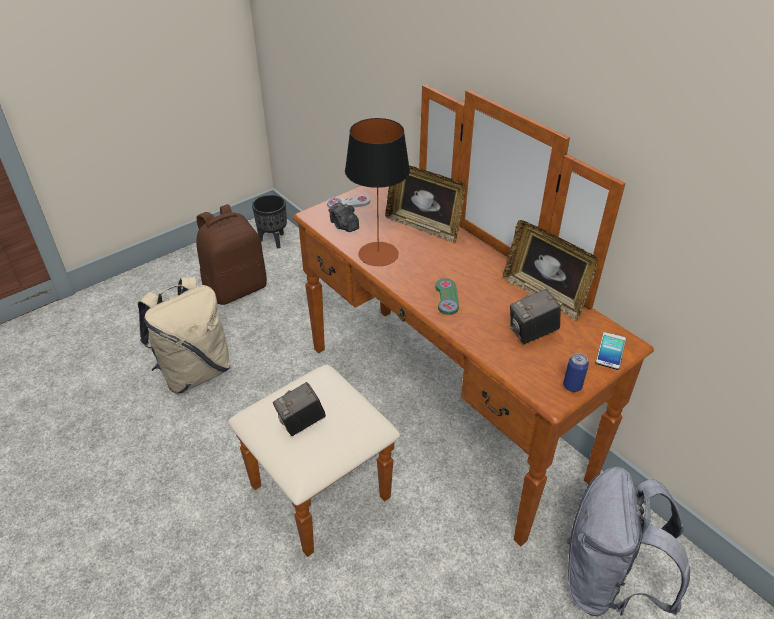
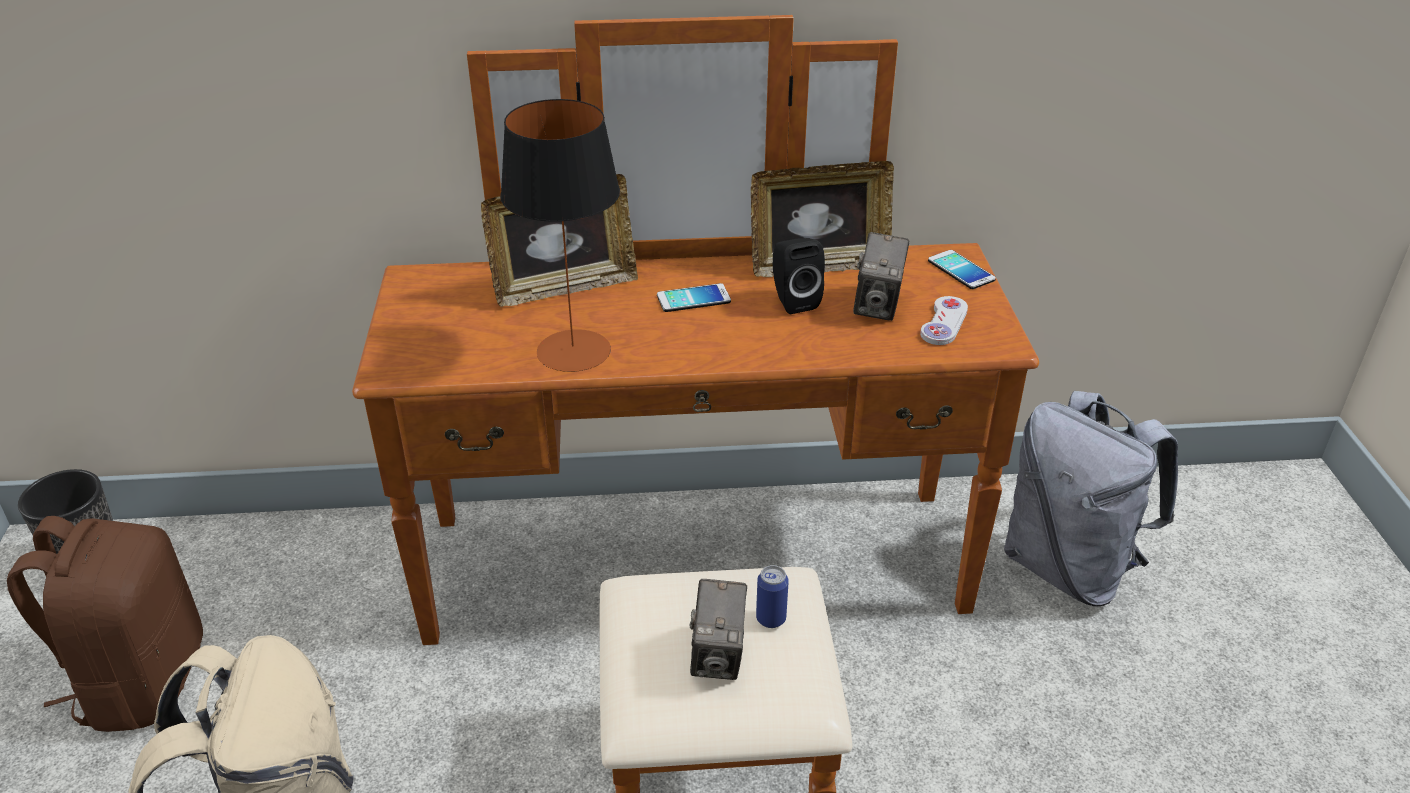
camera: 55 degrees left, 5 degrees down
(344, 226) = (461, 353): camera -> none
(348, 203) = (409, 325): white game controller -> white game controller (944, 322)
(447, 297) = (740, 336): green game controller -> none
(461, 268) = (693, 299): none -> phone
(499, 301) = (793, 301): none -> black speaker
(572, 386) = (994, 321): can -> can (771, 618)

